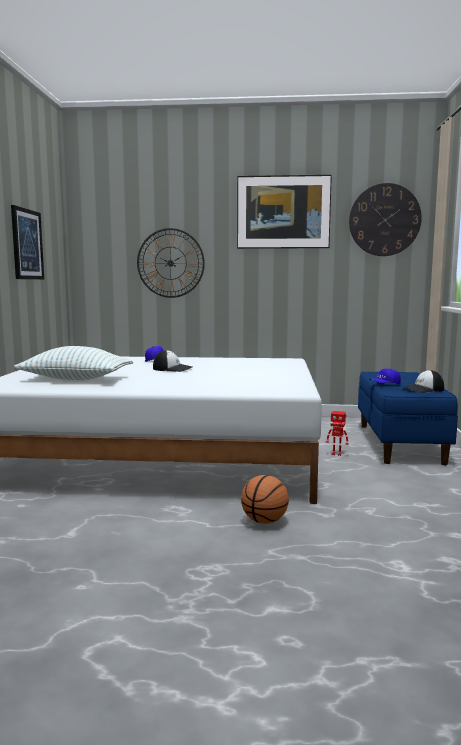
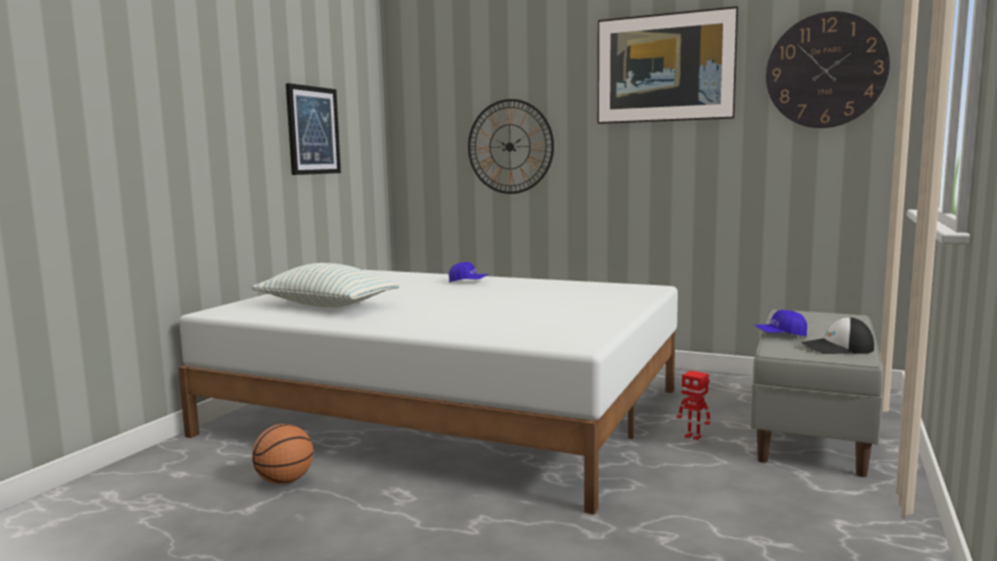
camera: 20 degrees right, 0 degrees up
(173, 369) = (465, 296): cap -> none
(264, 521) = (496, 530): basketball -> basketball (285, 481)
(400, 443) = (813, 430): blue bench -> grey bench

